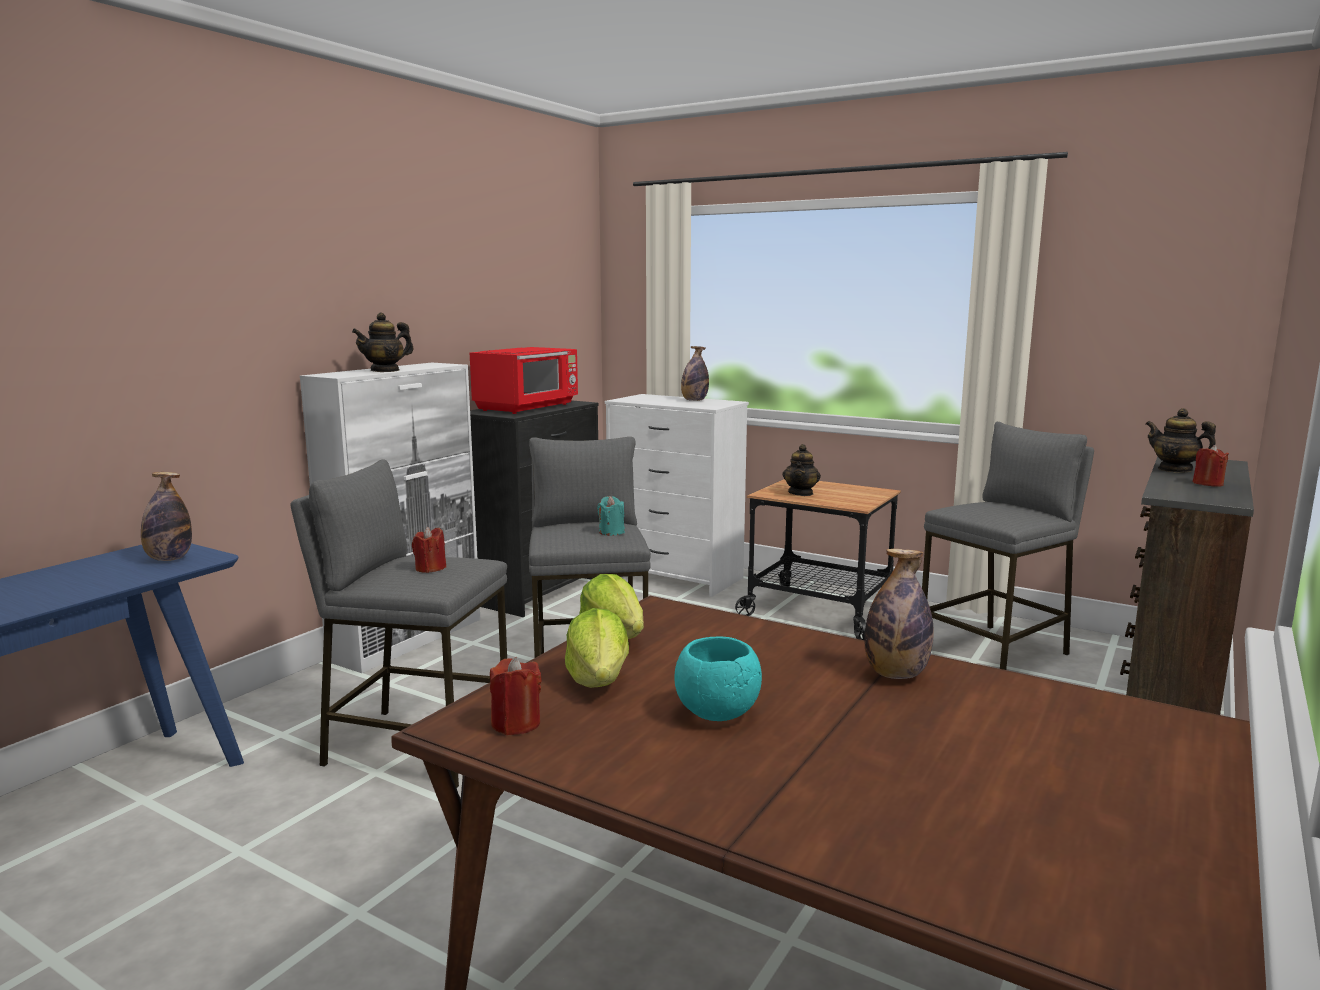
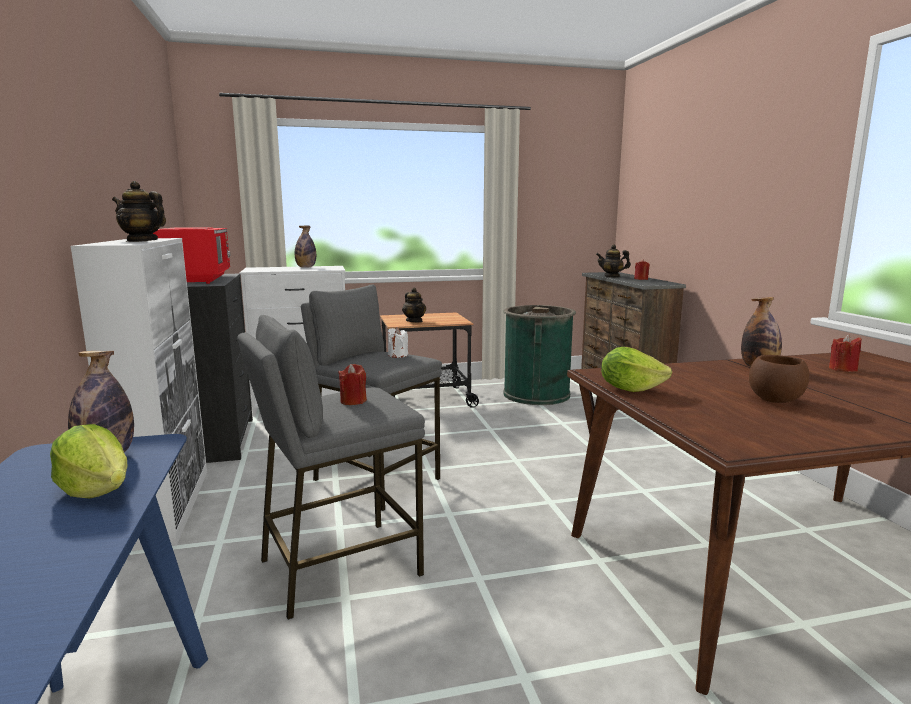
camera: 45 degrees left, 0 degrees up
(385, 370) = (142, 241): teapot -> teapot turned 105 degrees clockwise
(516, 724) = (746, 435): red candle -> red candle (842, 369)
(598, 680) = (697, 406): lettuce -> lettuce (96, 490)
(611, 532) = (398, 355): turquoise candle -> white candle
(718, 712) = (774, 399): turquoise bowl -> brown bowl
(995, 653) = (536, 394): grey stool -> green trash can

